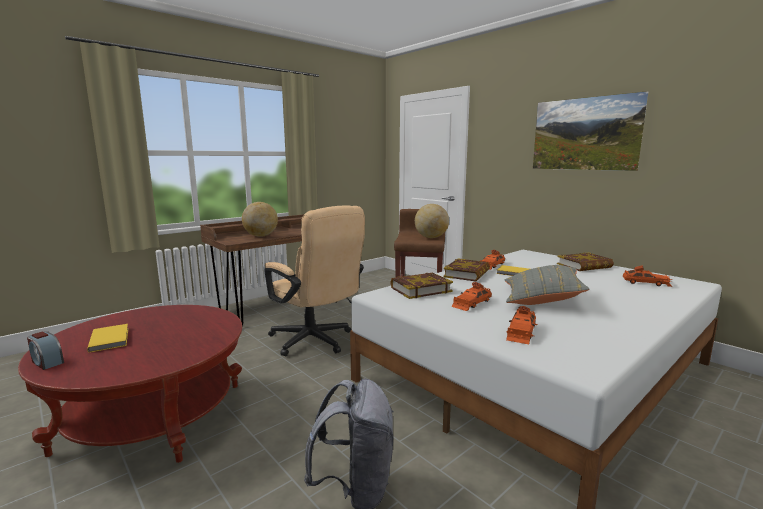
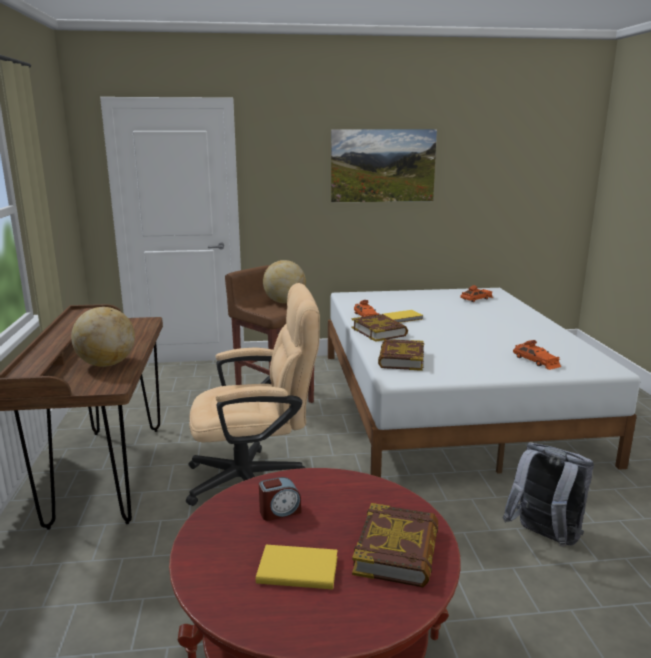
camera: 55 degrees left, 5 degrees up
(47, 362) = (336, 629): alarm clock -> alarm clock (280, 511)
(471, 303) = (460, 355): orange toy car -> none
(541, 299) = (477, 334): grey pillow -> none
(584, 266) = (414, 296): book -> book (397, 551)

